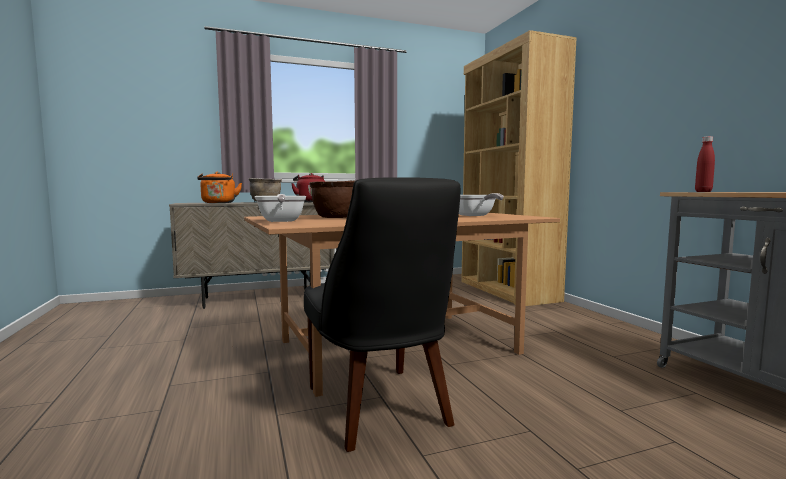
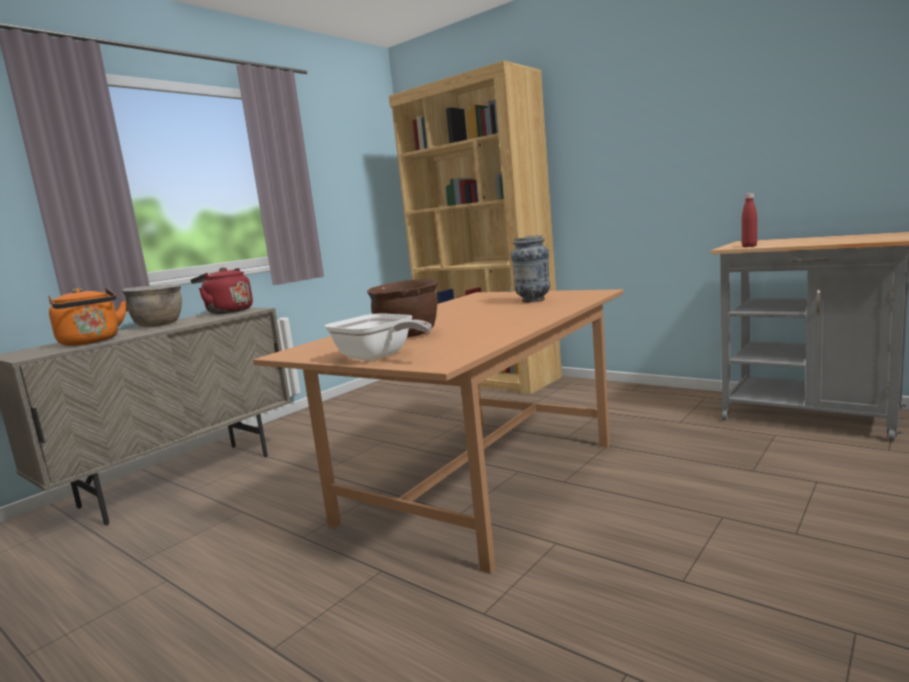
camera: 30 degrees left, 5 degrees up
(379, 409) = (576, 555): black chair -> none
(474, 215) = (533, 300): frying pan -> vase

